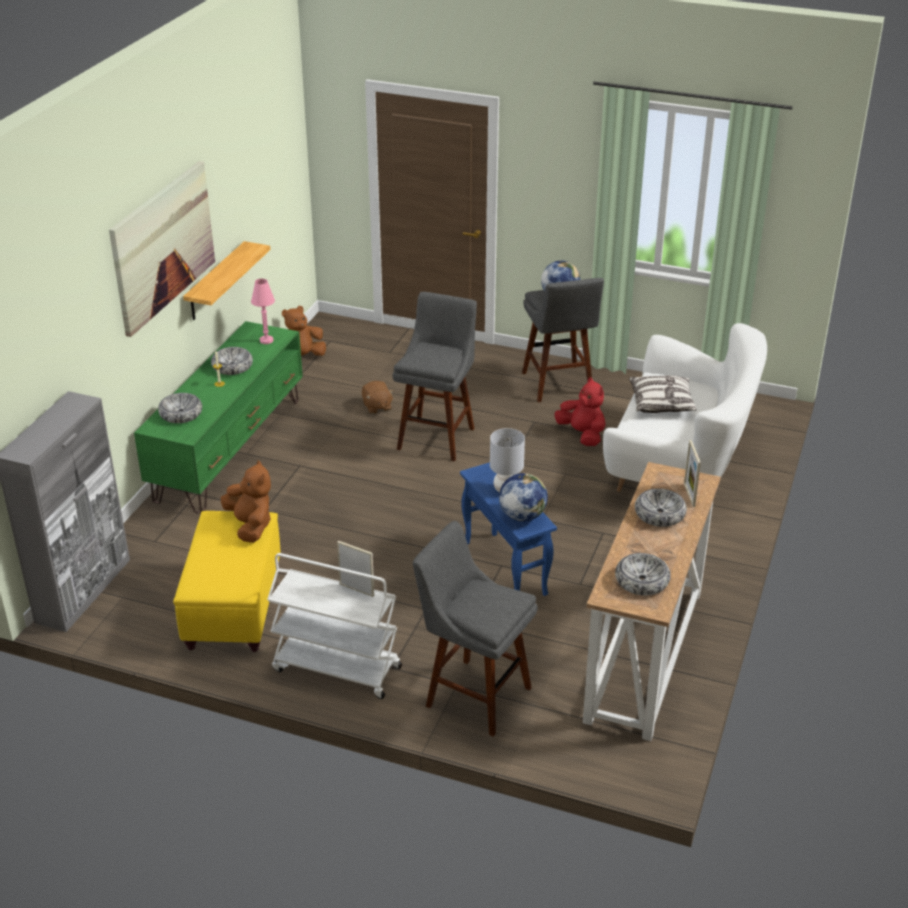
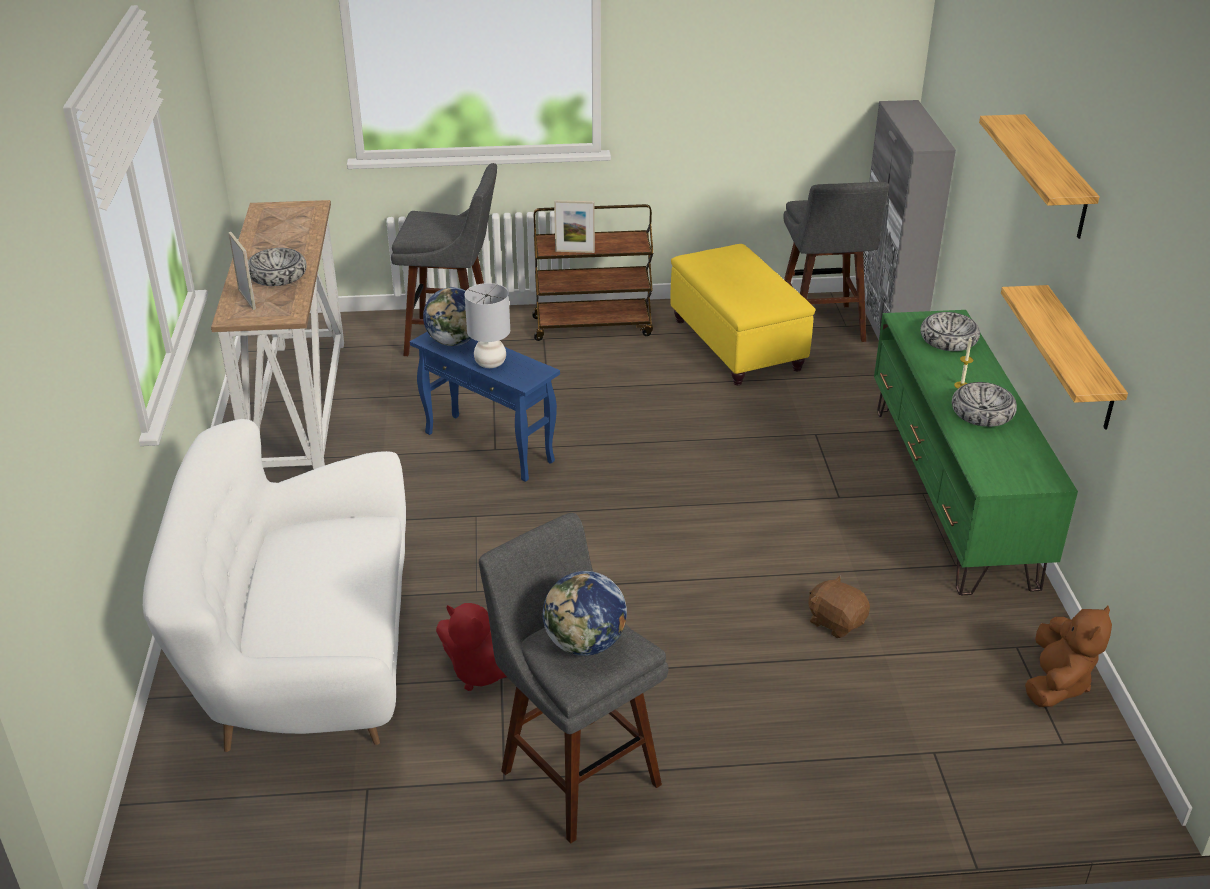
camera: 155 degrees right, 0 degrees up
(163, 246) = (1055, 177): picture -> shelf
(250, 526) = (745, 301): brown plush toy -> none
(266, 340) = (997, 465): pink table lamp -> none
(336, 669) = (593, 326): white cart -> brown cart
(437, 436) = (701, 597): grey stool -> grey stool (821, 327)
(642, 581) = (282, 222): bowl -> none
(661, 403) = (336, 594): pillow -> none

